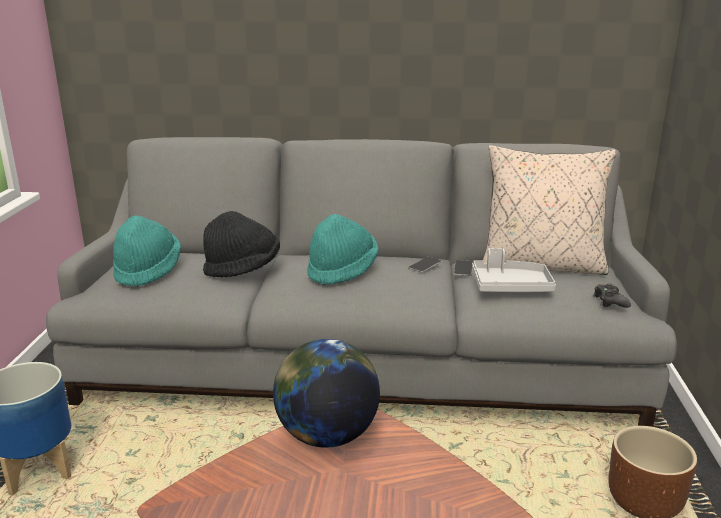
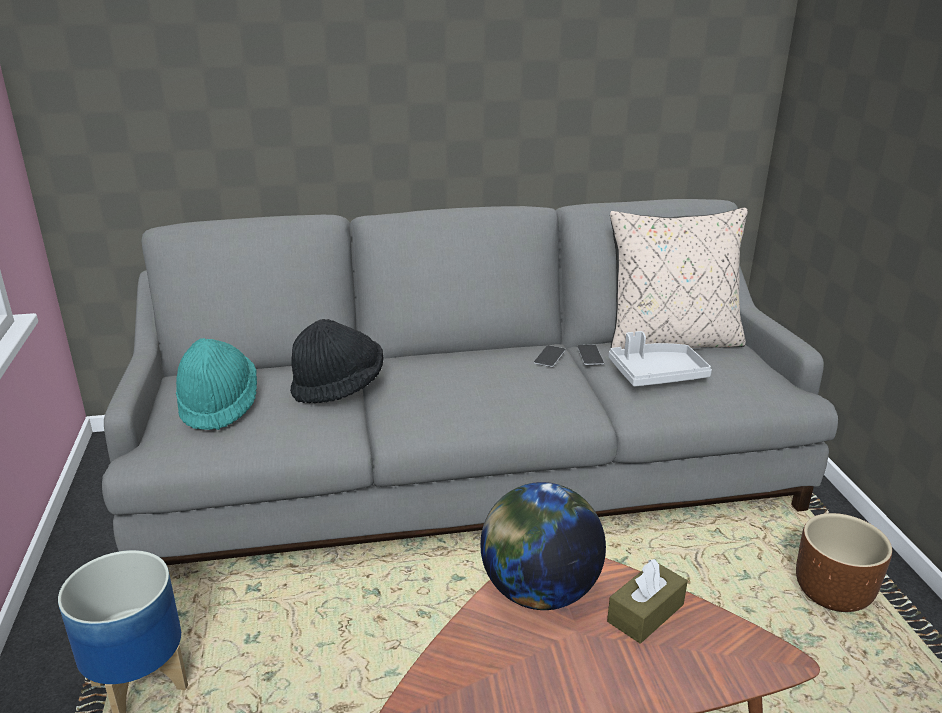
camera: 15 degrees left, 5 degrees up
(342, 271) = (462, 377): turquoise hat -> none
(408, 466) = (645, 613): none -> brown tissue box
(610, 301) = (765, 380): black game controller -> none

